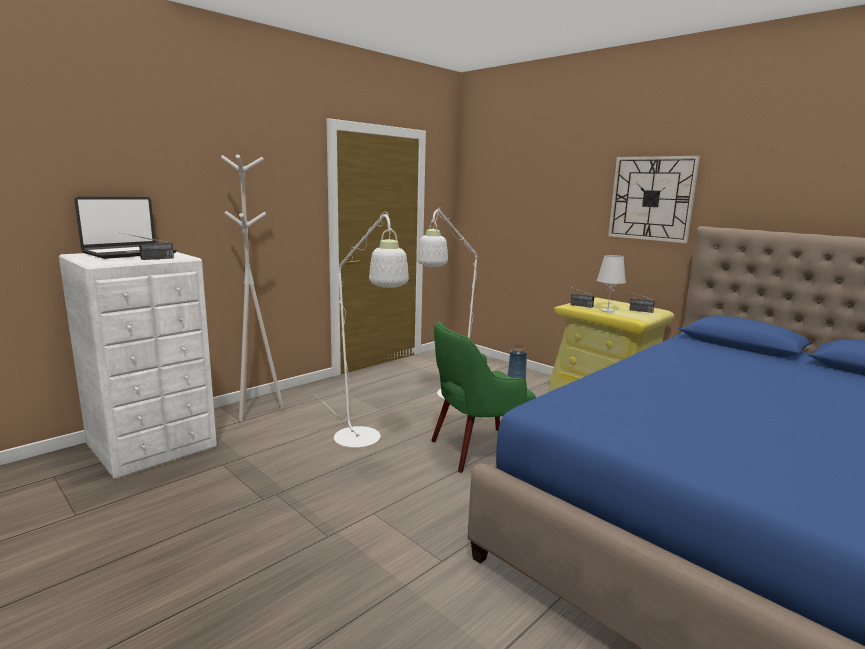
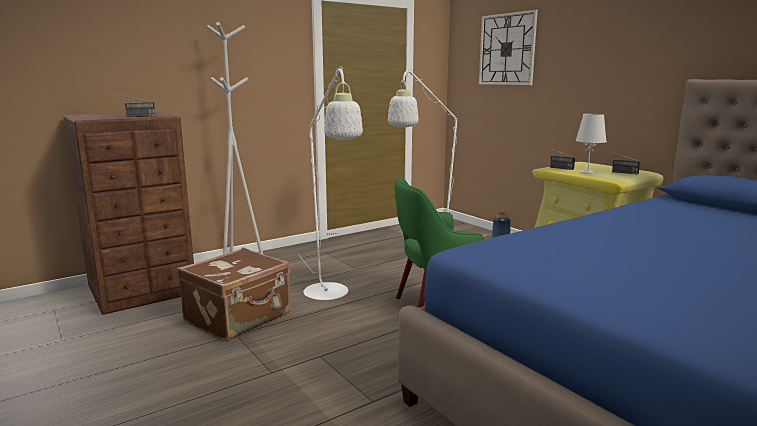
camera: 10 degrees right, 0 degrees up
(129, 253) = (122, 114): laptop -> none
(152, 445) = (142, 290): white dresser -> brown dresser
(274, 474) = (239, 318): none -> brown suitcase
(651, 198) = (640, 54): wall clock -> wall clock (507, 49)

